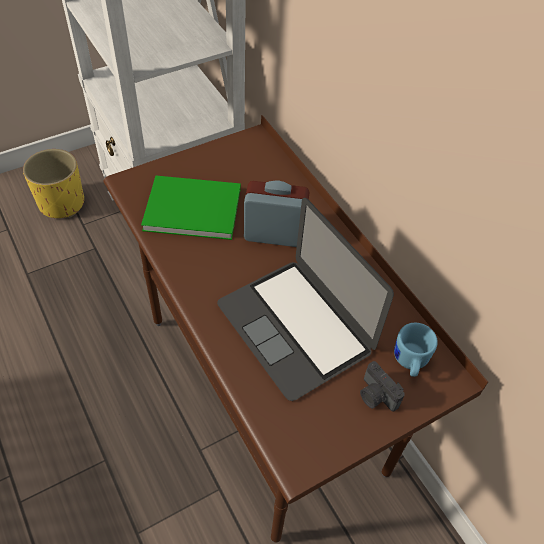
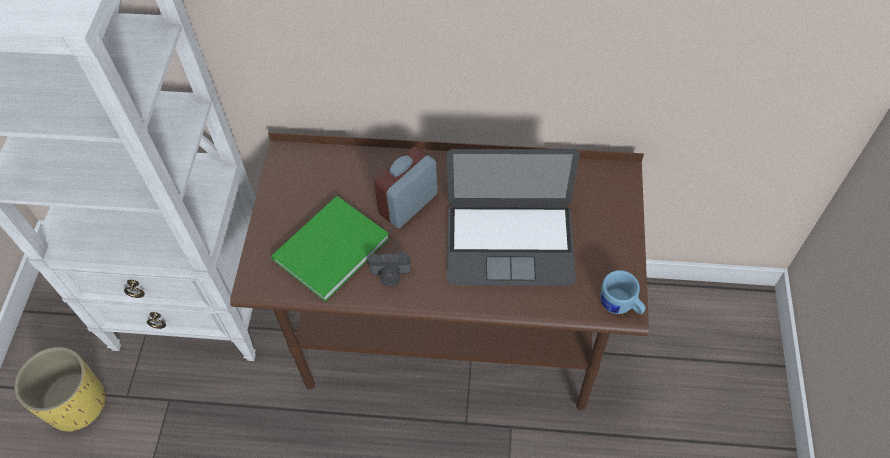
camera: 50 degrees left, 5 degrees up
(375, 396) = (604, 228): camera -> camera (390, 275)
(409, 362) = (591, 190): blue mug -> blue mug (620, 305)

